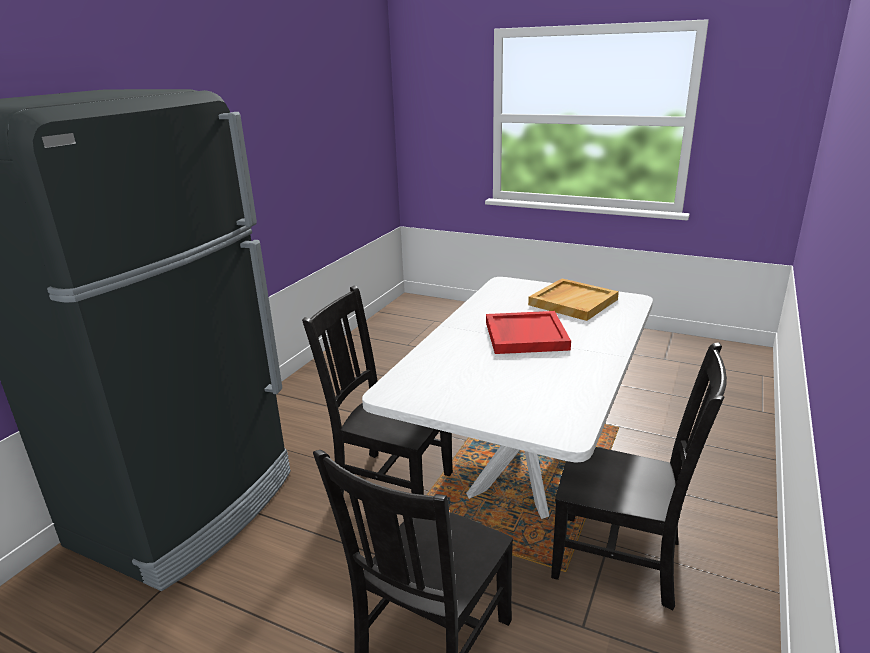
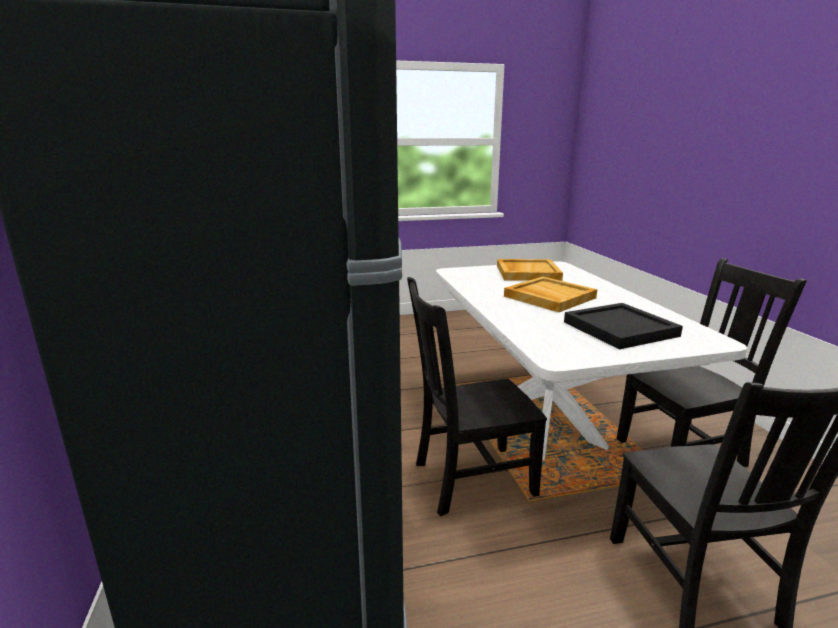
camera: 40 degrees left, 5 degrees down
(506, 388) = (620, 329): none -> black tray
(525, 335) = (548, 297): red tray -> beige tray

